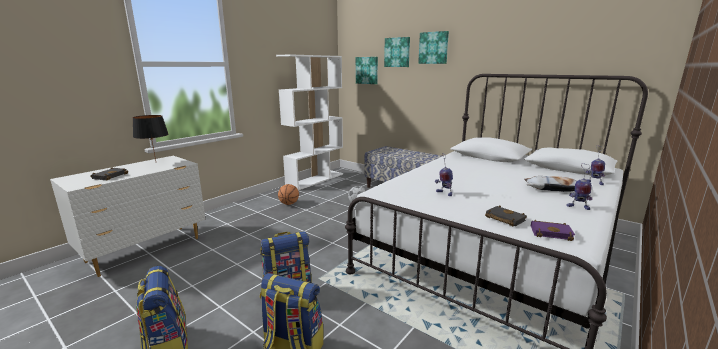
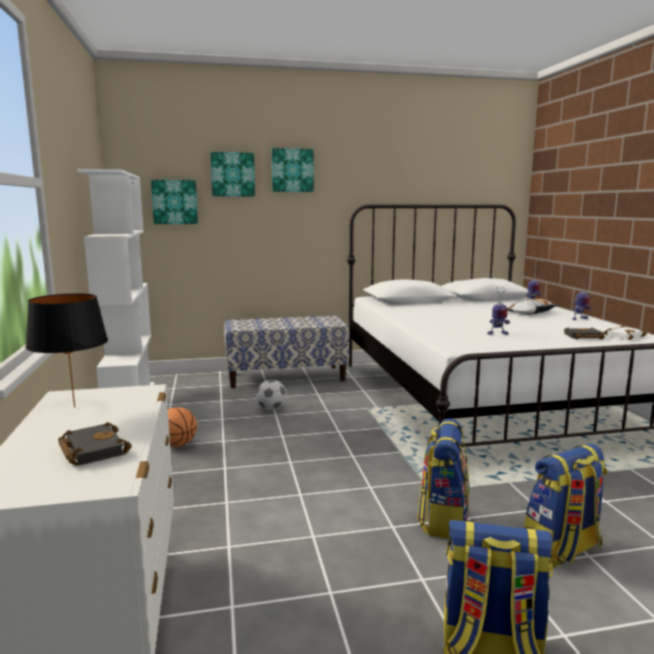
camera: 50 degrees left, 5 degrees down
(551, 233) = (623, 336): purple book -> white book

